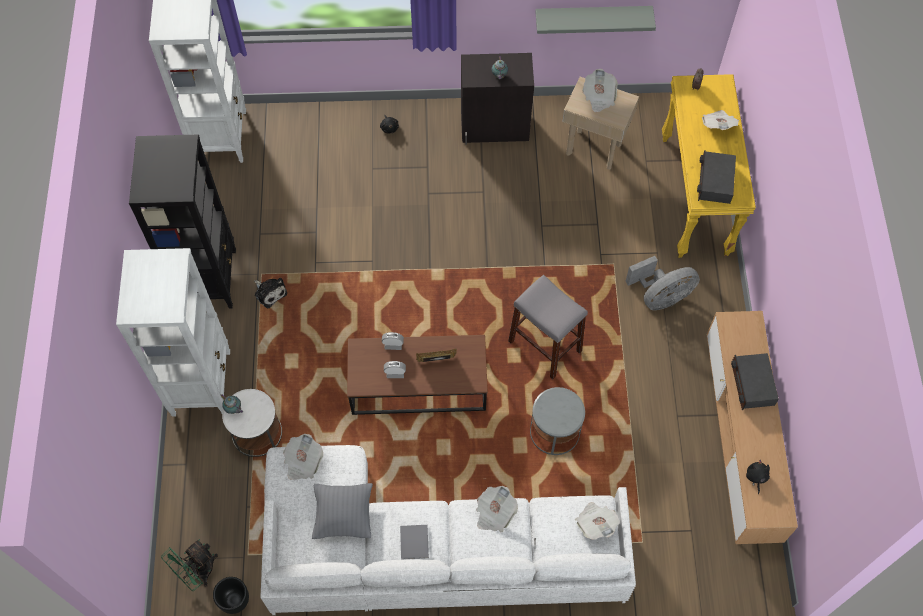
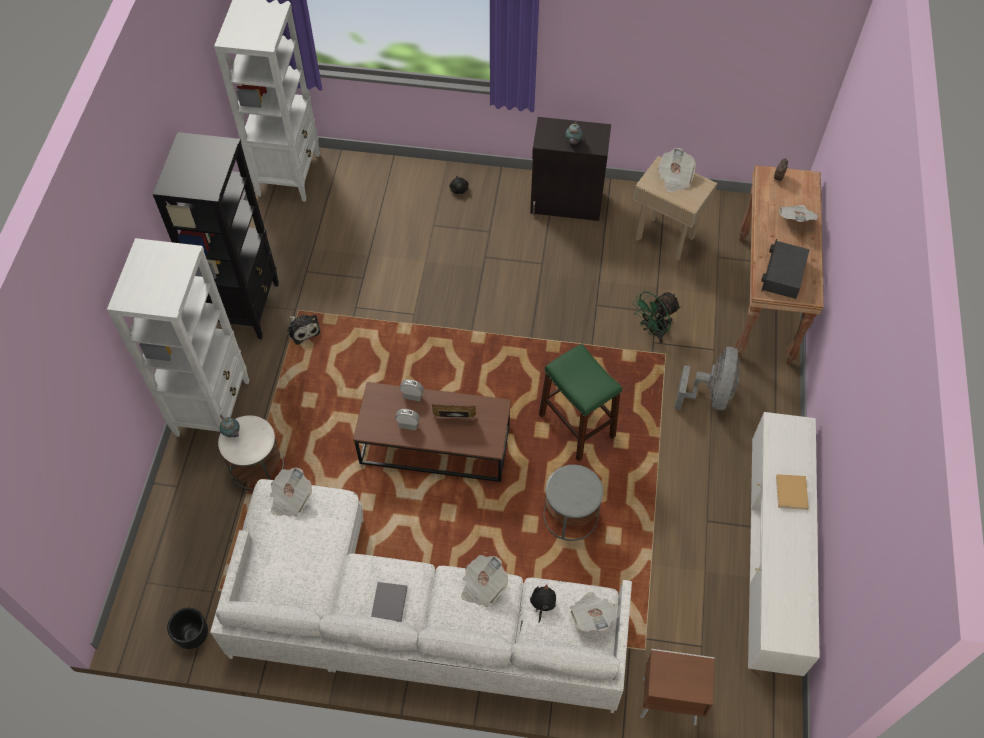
camera: 10 degrees right, 5 degrees down
(198, 572) = (162, 600): green fan -> green fan (653, 331)
(343, 515) = (320, 561): grey pillow -> none
(544, 346) = (576, 425): grey stool -> green stool
(593, 16) = (679, 93): grey shelf -> none
(661, 297) = (710, 395): grey fan -> grey fan turned 60 degrees counterclockwise
(669, 583) = (667, 700): none -> brown nightstand
(695, 196) = (764, 299): yellow console table -> brown console table
(738, 441) = (770, 559): brown tv stand -> white tv stand
(752, 384) = (791, 494): radio -> beige book
(756, 477) = (780, 594): black plush toy -> black plush toy (542, 603)

